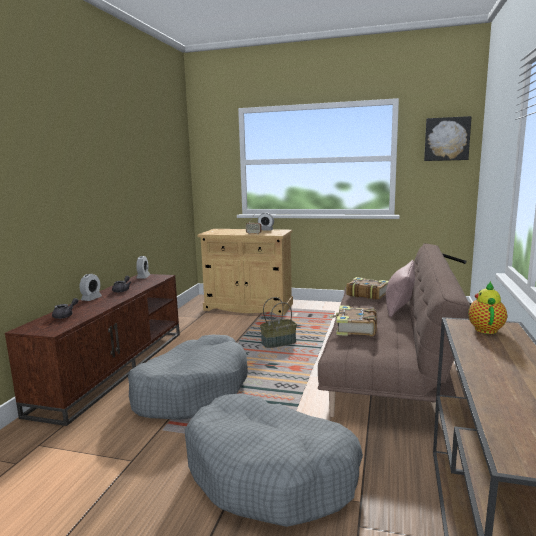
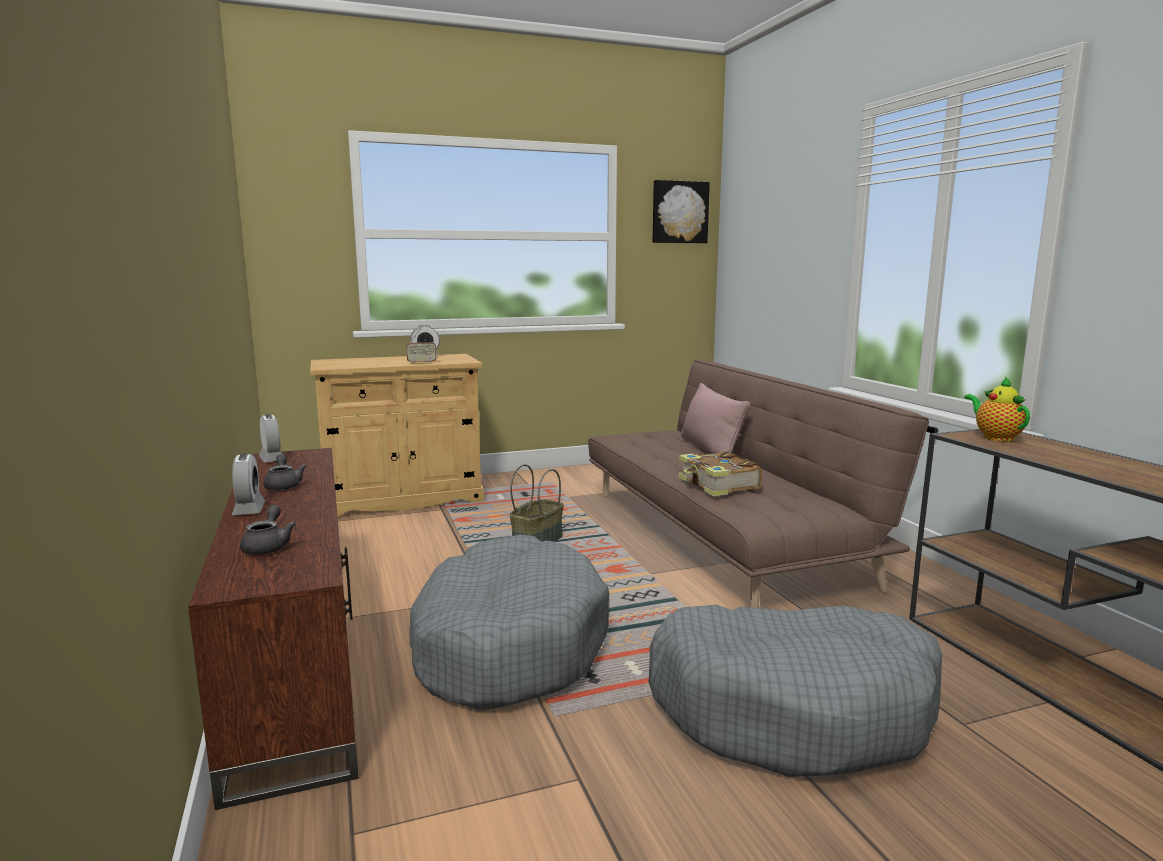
camera: 35 degrees left, 0 degrees up
(367, 294) = (646, 442): book -> none

